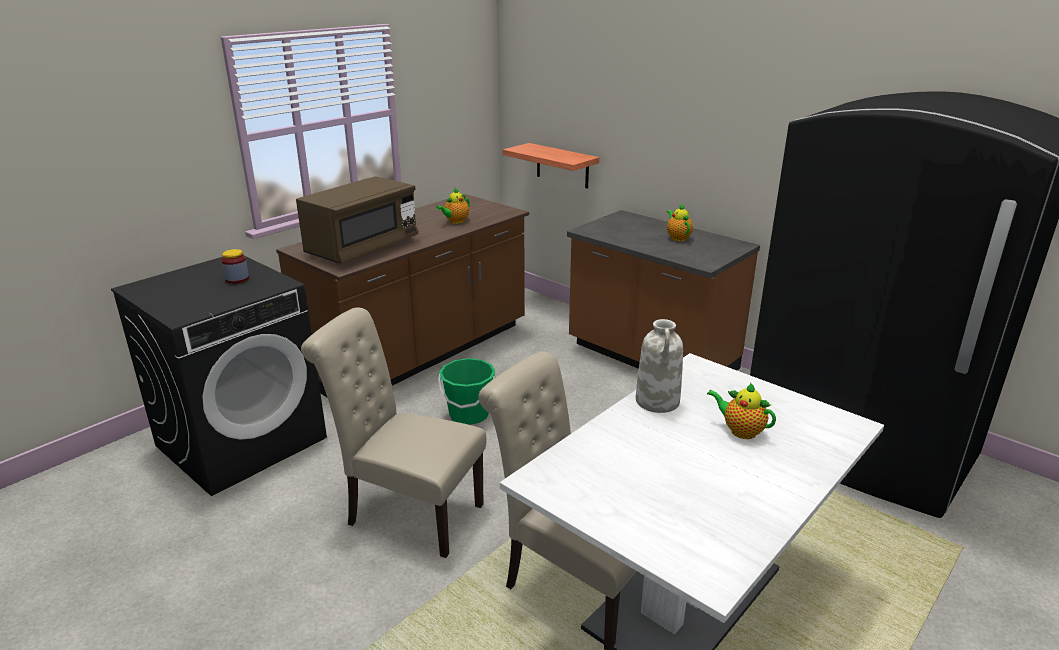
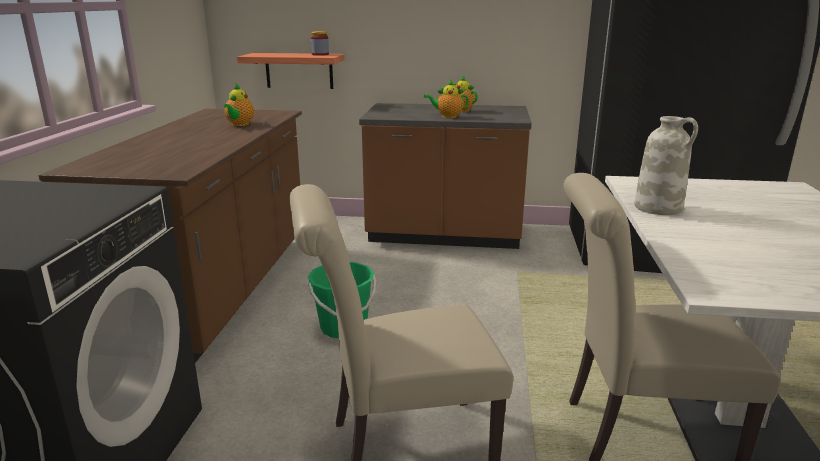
camera: 35 degrees left, 5 degrees down
(237, 279) = (47, 200): jar -> jar (320, 54)
(362, 248) = (168, 155): brown microwave -> none
(740, 431) = (749, 208): teapot -> teapot (447, 116)

